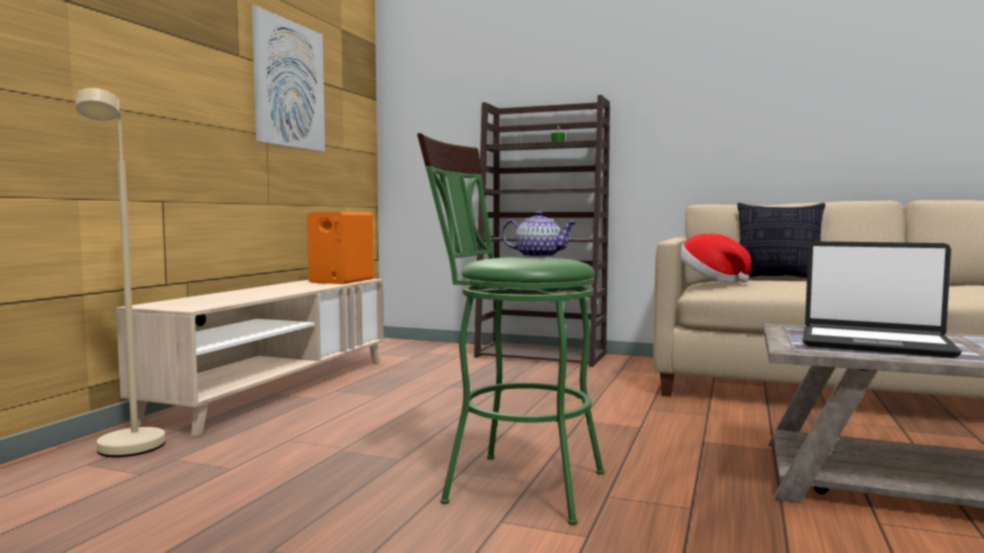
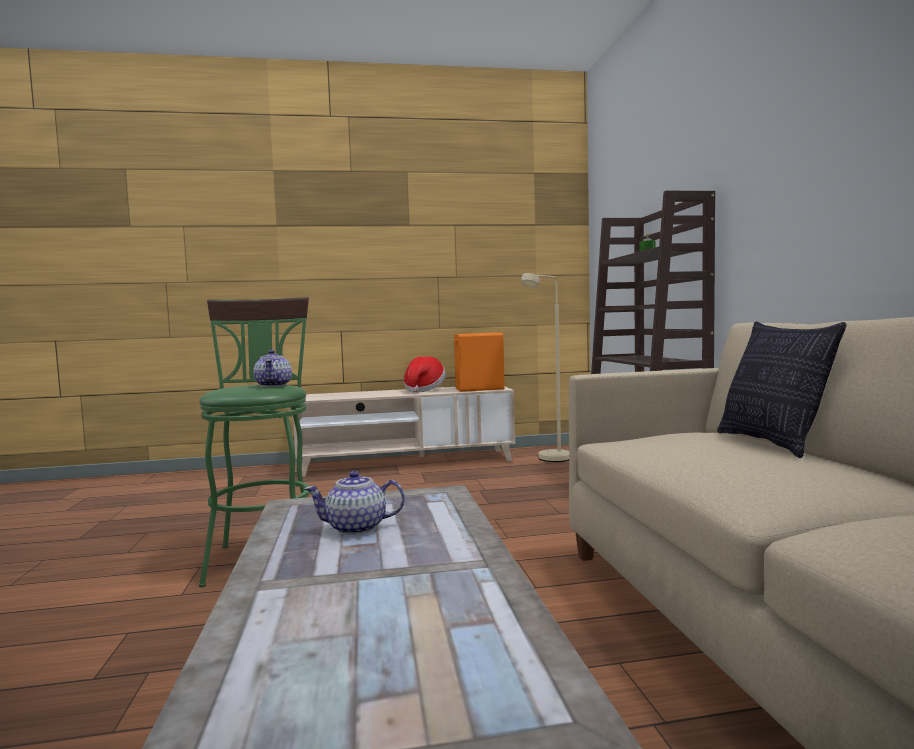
camera: 60 degrees right, 0 degrees up
(128, 452) = (265, 475): beige floor lamp -> beige floor lamp (549, 460)
(289, 84) = (462, 235): picture -> none
(711, 281) = (661, 430): hat -> hat (424, 390)
(874, 343) = (357, 528): laptop -> teapot

